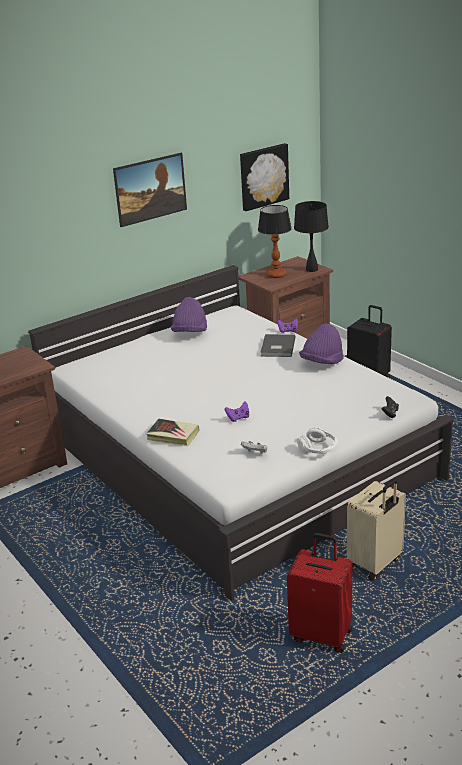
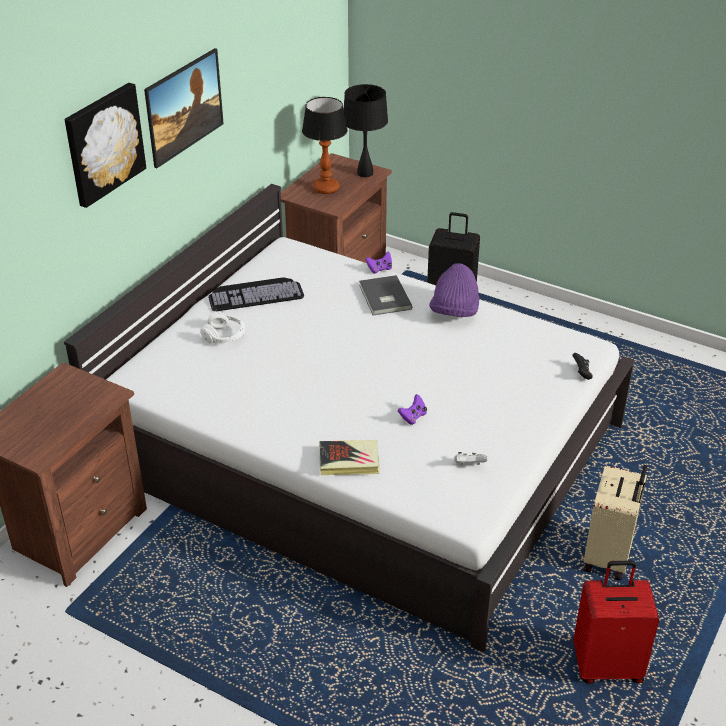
camera: 25 degrees left, 10 degrees up
(190, 333) = (256, 293): purple hat -> keyboard
(263, 176) = (296, 58): picture -> picture (103, 143)
(318, 448) = (536, 442): white headphones -> white headphones (224, 335)

